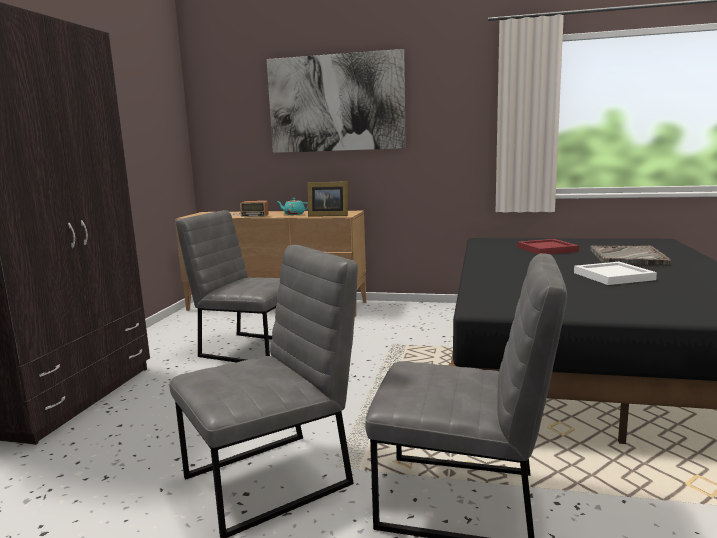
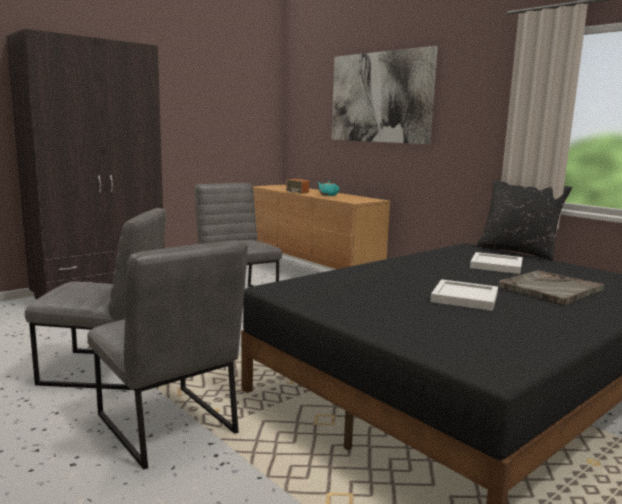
camera: 35 degrees right, 0 degrees up
(327, 215) = (345, 200): picture frame -> none
(523, 237) = (518, 251): none -> black pillow
(548, 249) = (497, 266): red tray -> white tray

